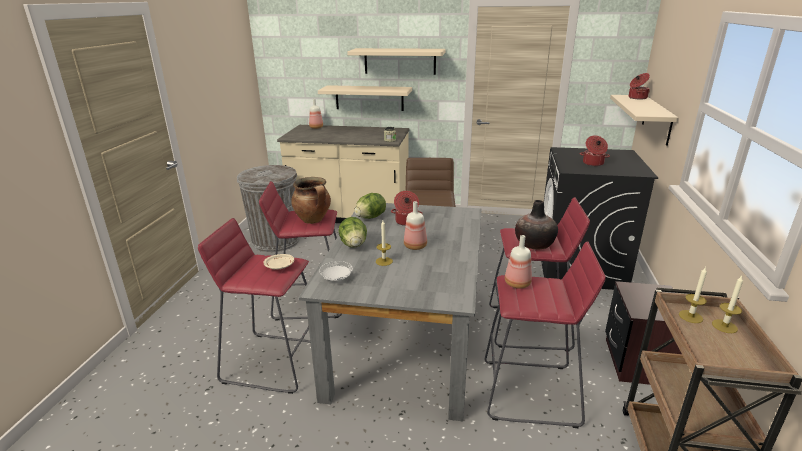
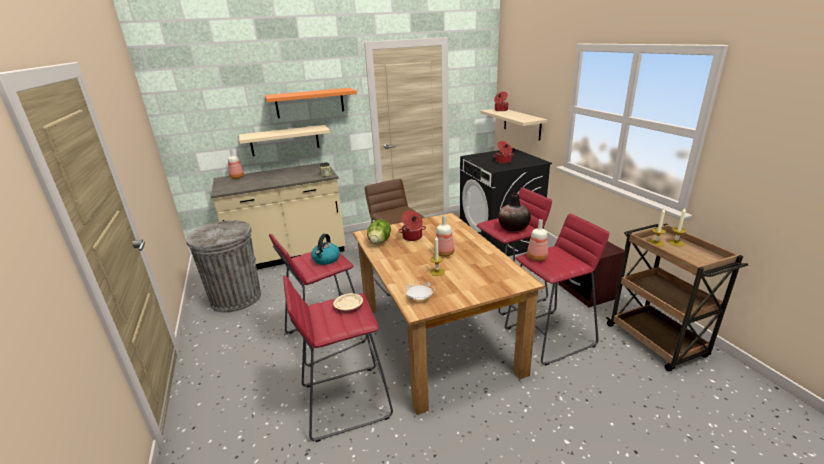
camera: 30 degrees left, 0 degrees up
(313, 220) = (326, 259): cooking pot -> kettle
(354, 245) = (396, 267): lettuce -> none
(400, 61) = (310, 103): beige shelf -> orange shelf
(405, 341) = (436, 338): grey dining table -> brown dining table

